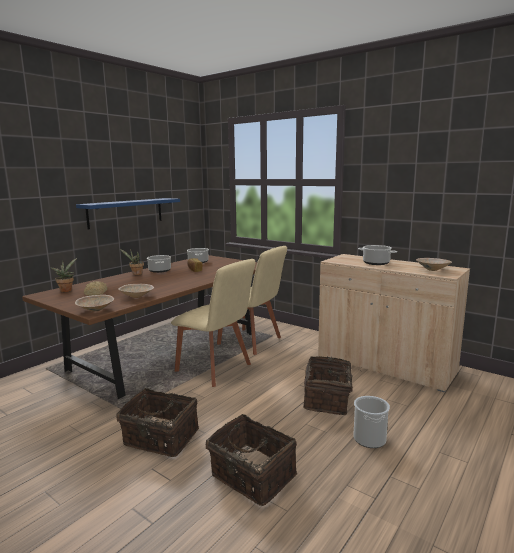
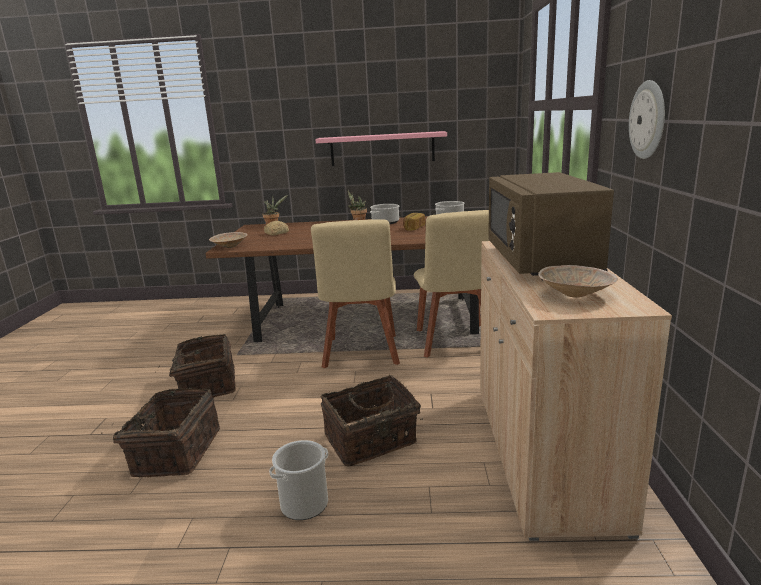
camera: 55 degrees right, 5 degrees up
(126, 212) = (382, 149): blue shelf -> pink shelf
(137, 297) = (284, 243): beige bowl -> none
(376, 263) = (541, 261): cooking pot -> brown microwave
(399, 192) = (648, 120): none -> wall clock

